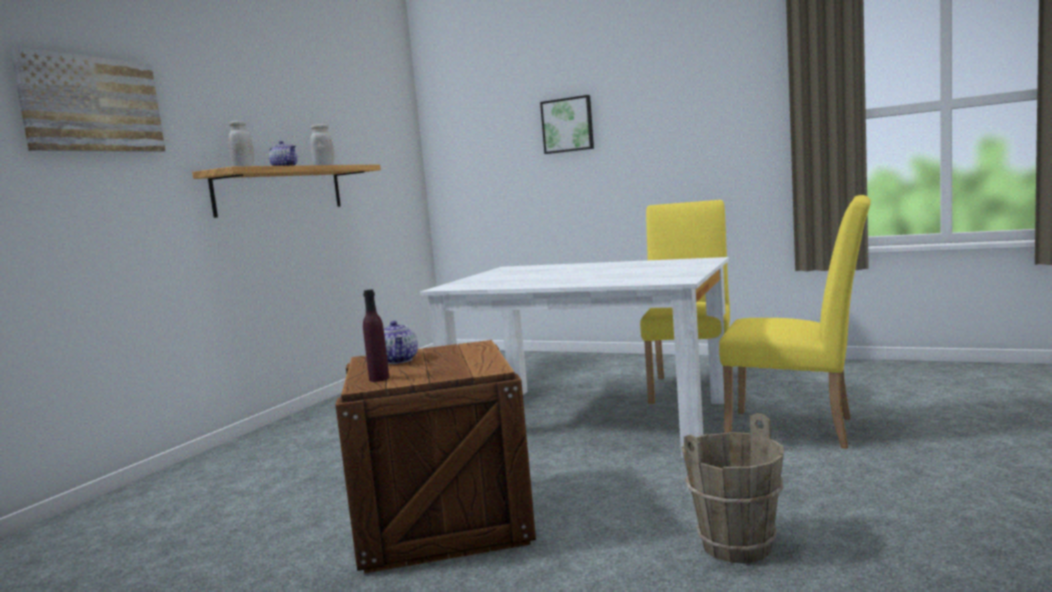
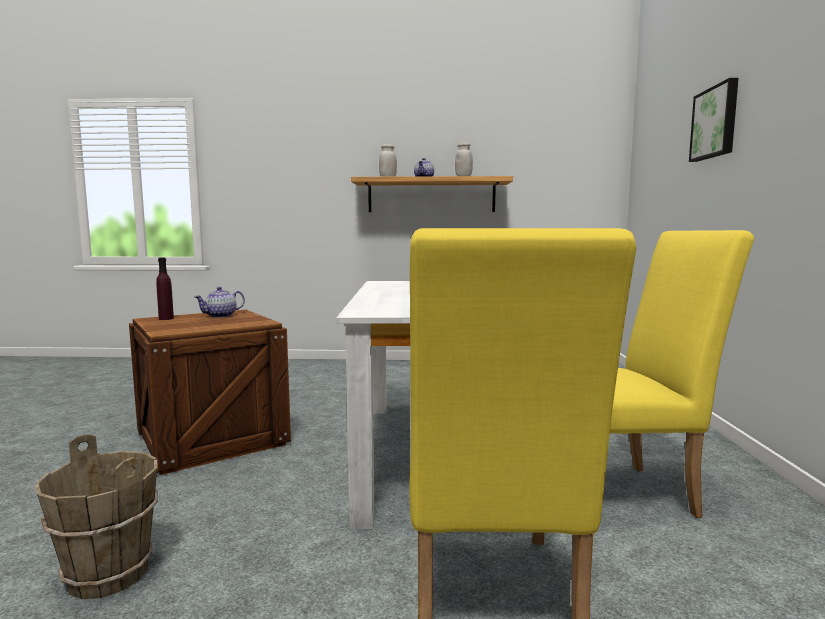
camera: 65 degrees right, 0 degrees up
(91, 105) = (295, 140): picture -> none

